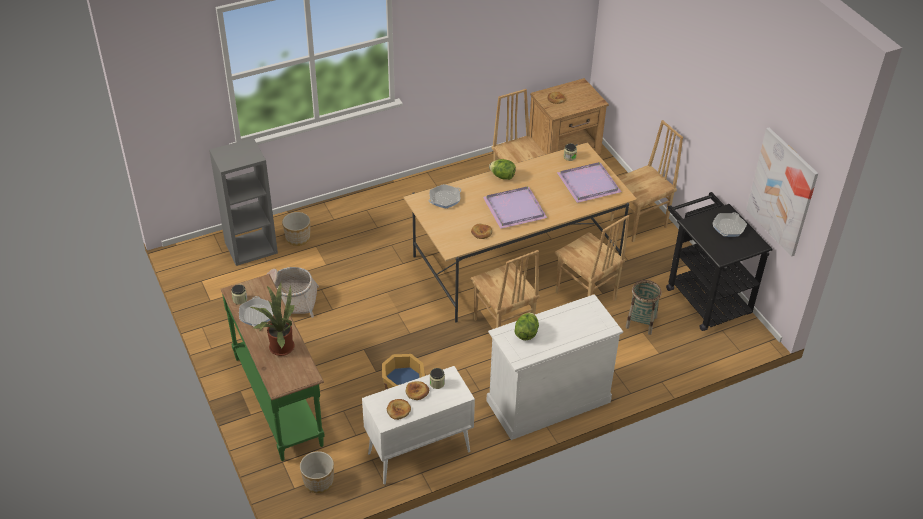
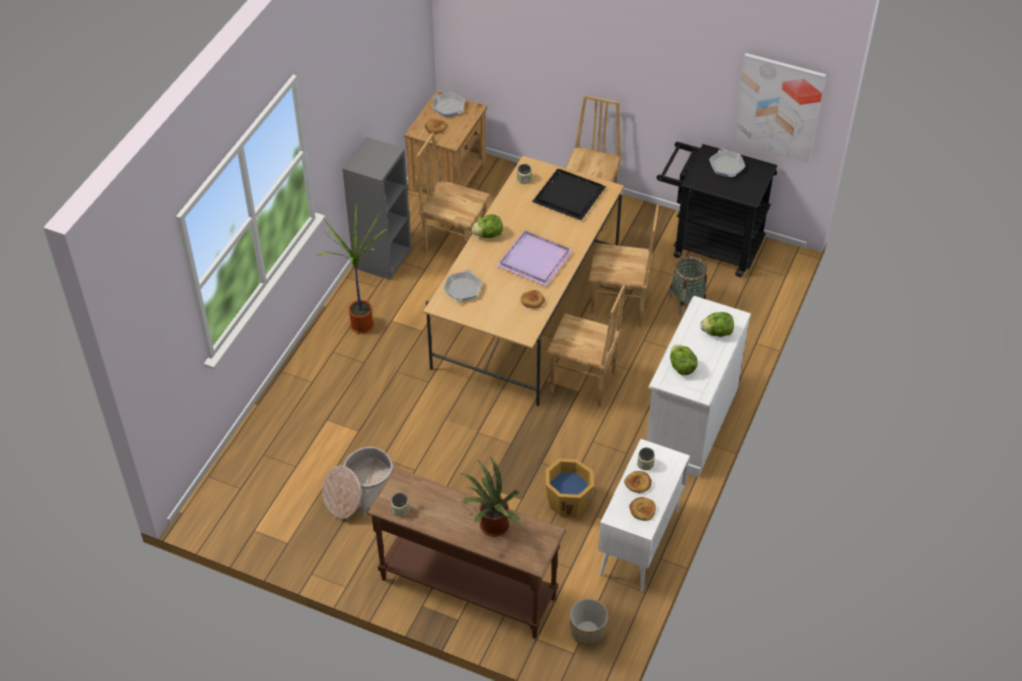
camera: 40 degrees left, 5 degrees up
(251, 247) = (264, 463): grey bookcase -> grey bookcase (382, 257)
(256, 315) = (434, 513): frying pan -> frying pan (448, 107)
(279, 400) = (468, 587): green console table -> brown console table
(297, 238) = (299, 423): planter -> none
(400, 205) = (360, 326): none -> potted plant
(581, 328) = (717, 332): none -> lettuce
(589, 183) = (568, 195): purple tray -> black tray

